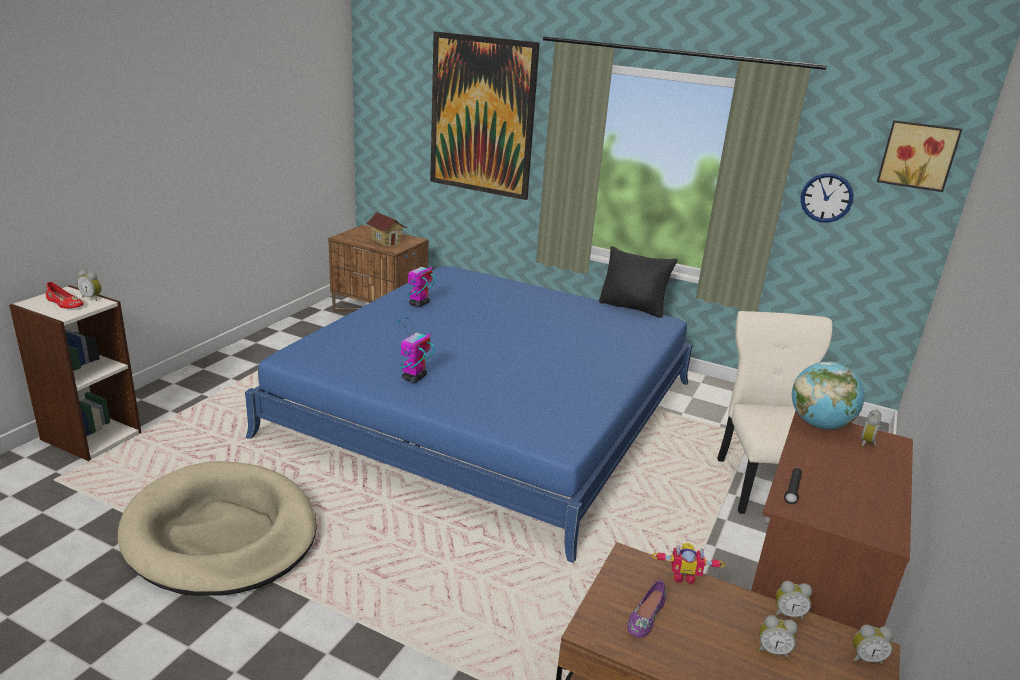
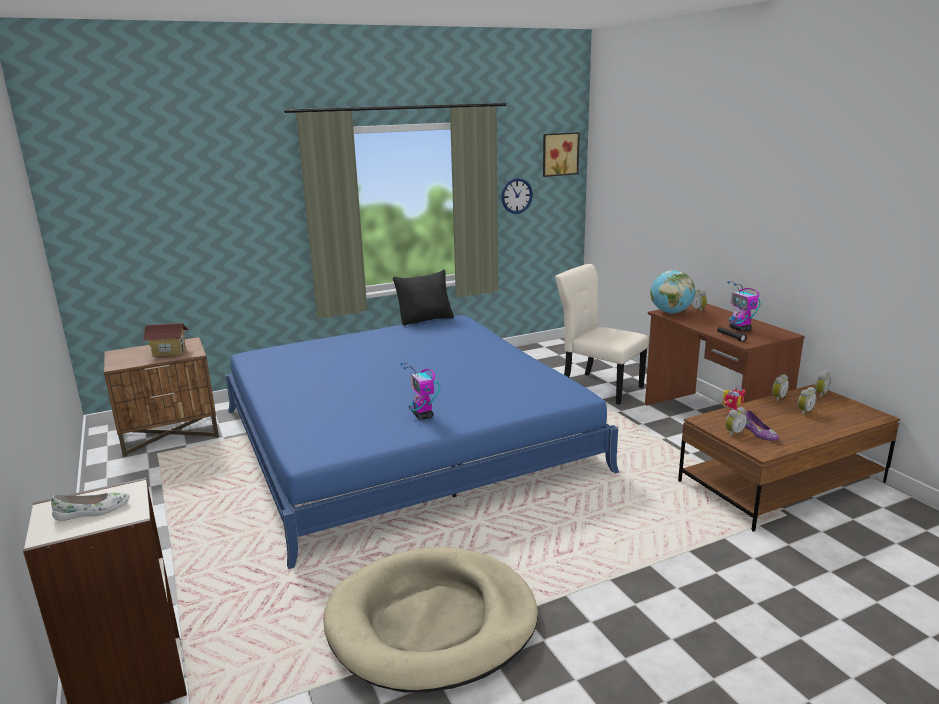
camera: 50 degrees left, 5 degrees down
(64, 303) = (92, 511): red shoe -> white shoe
(92, 298) = (107, 492): alarm clock -> alarm clock (733, 433)
(419, 304) = (296, 381): toy robot -> toy robot (740, 329)
(482, 116) = (221, 197): picture -> none

